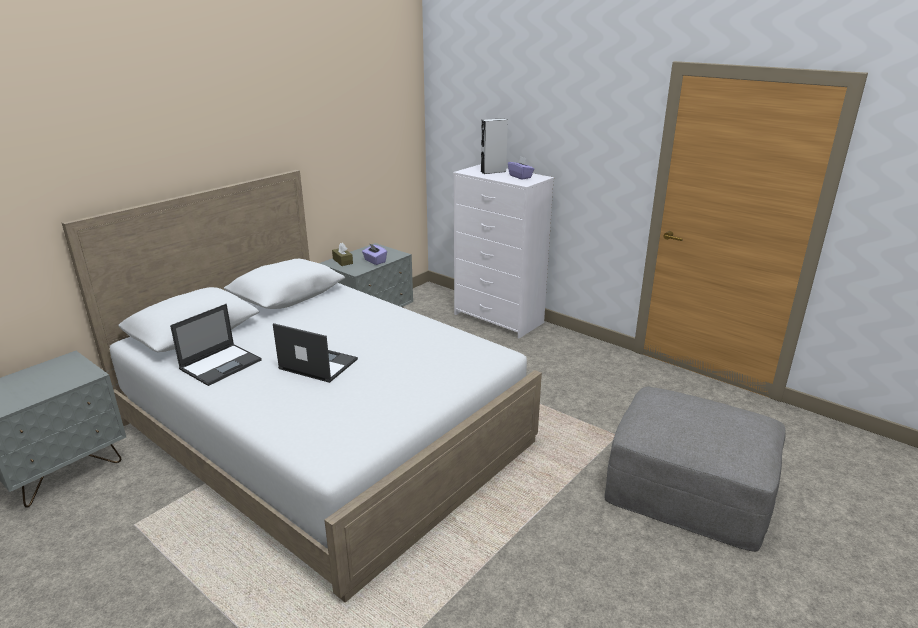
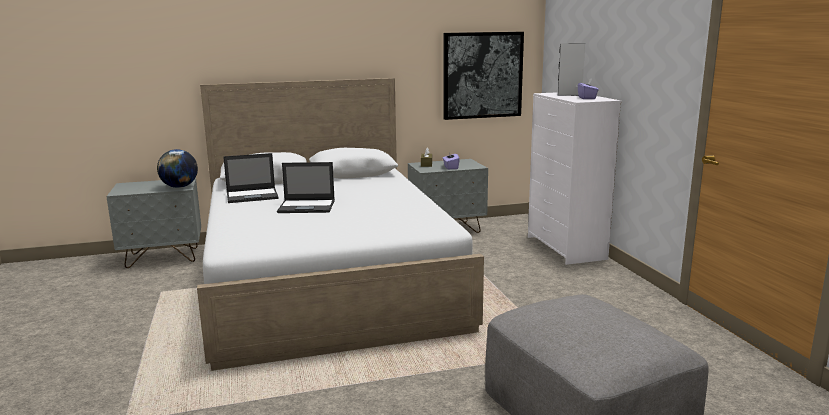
camera: 35 degrees right, 10 degrees down
(80, 374) = (179, 187): none -> globe
(317, 364) = (307, 207): laptop -> laptop turned 120 degrees clockwise
(377, 151) = (482, 75): none -> picture

